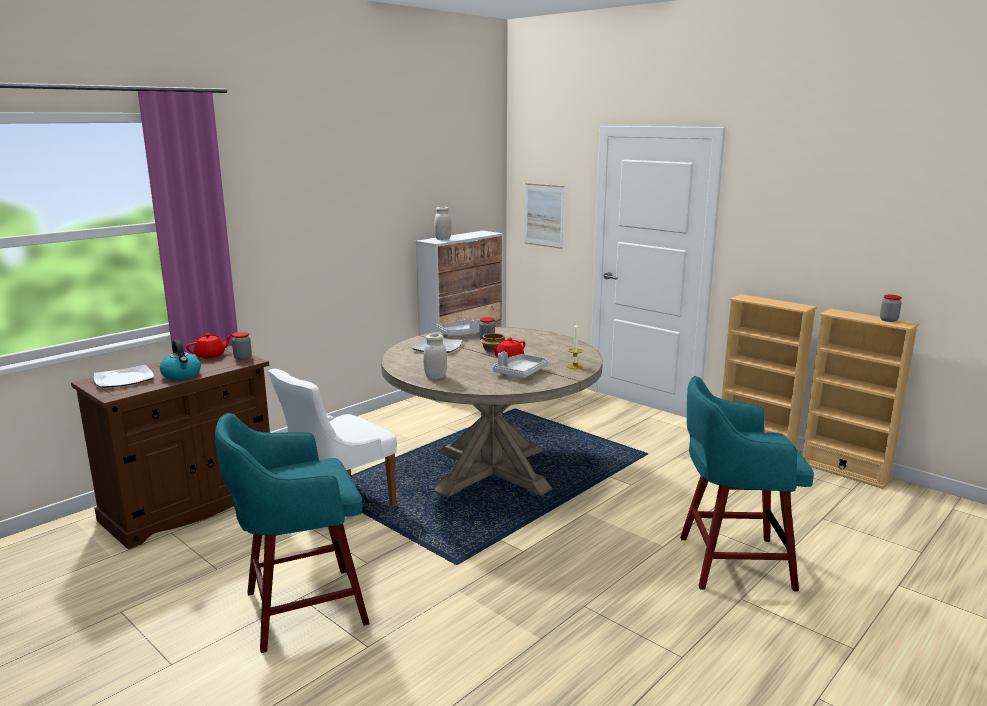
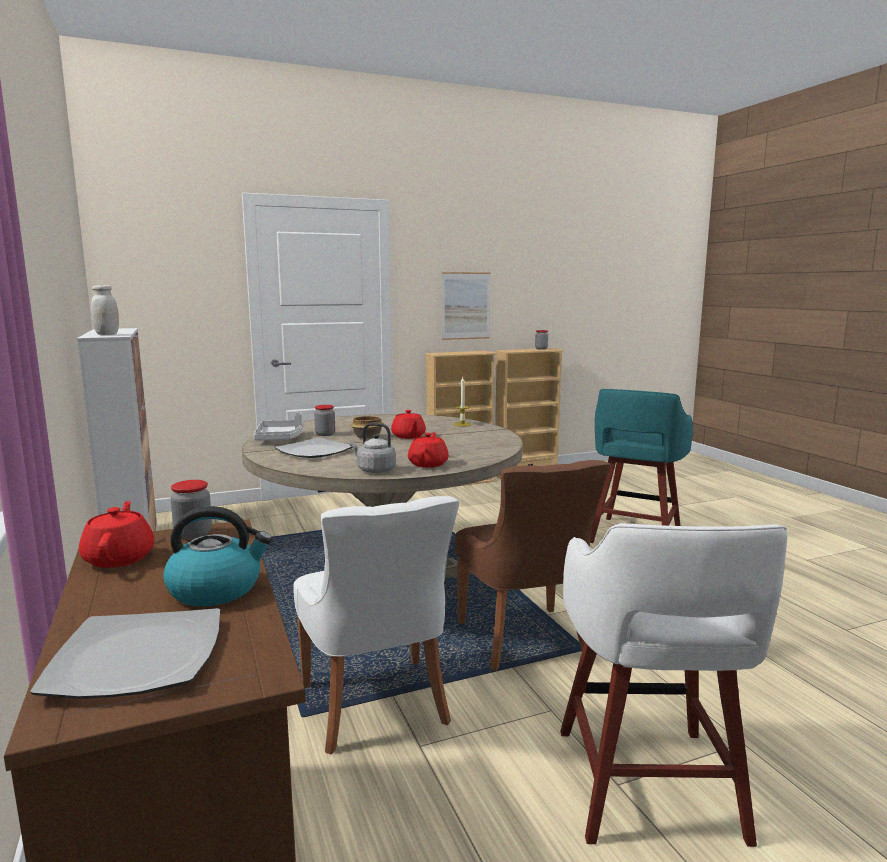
camera: 65 degrees left, 5 degrees down
(301, 609) = (648, 788): turquoise stool -> white stool
(406, 368) = (374, 470): none -> grey kettle
(435, 377) = (428, 464): white jar -> red teapot
(451, 538) = (524, 641): none -> brown chair
(520, 372) = (457, 439): grey tray -> none
(544, 215) = (164, 304): picture -> picture (466, 306)

